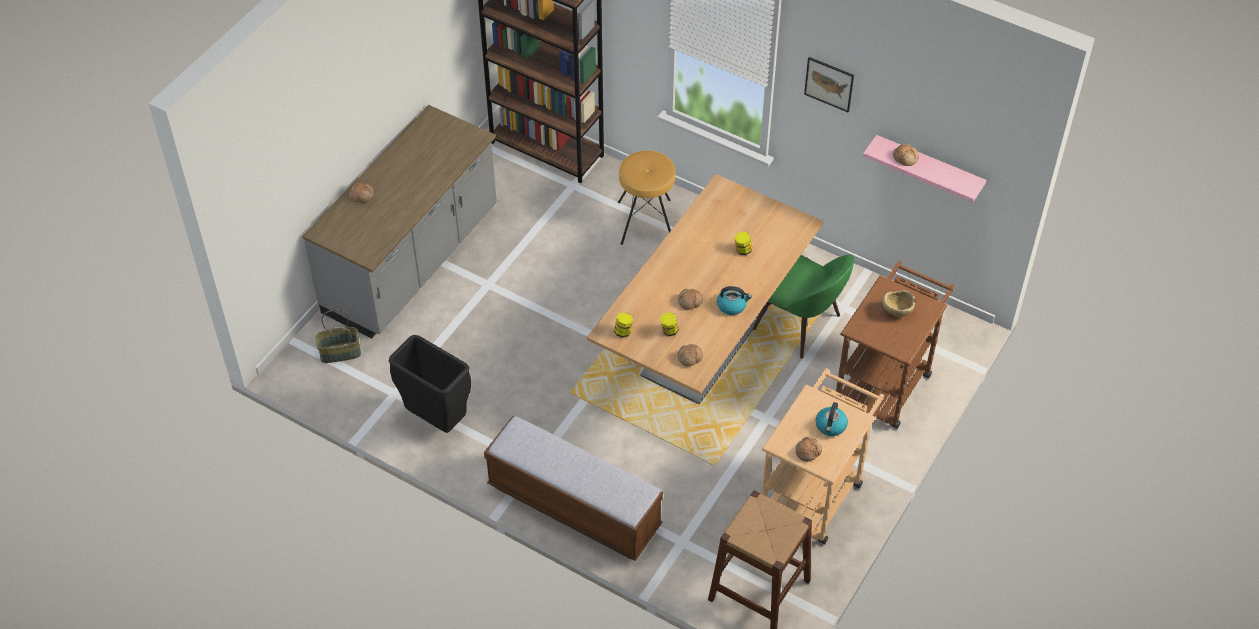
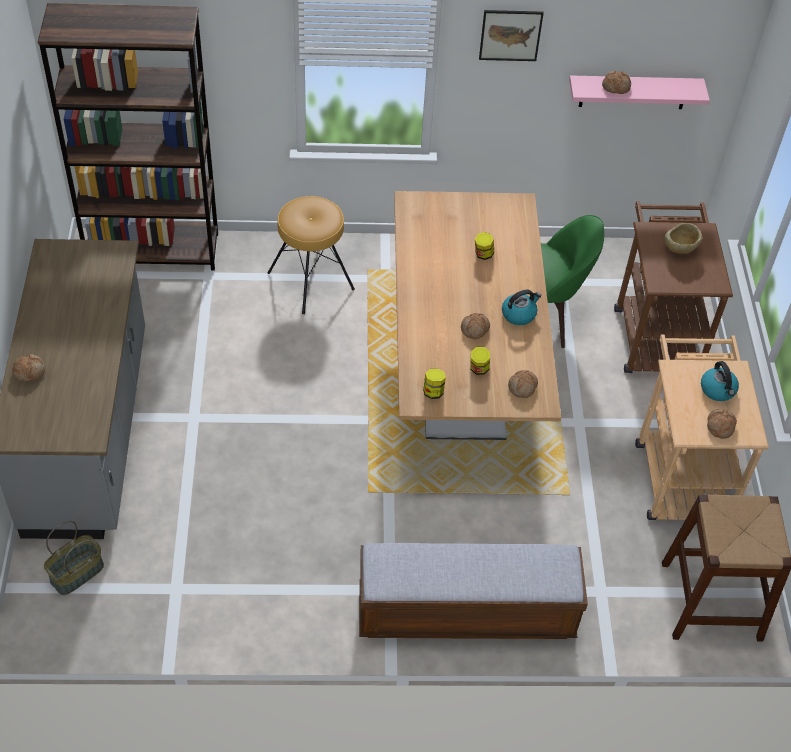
camera: 35 degrees left, 0 degrees up
(436, 420) = (246, 595): black trash can -> none

